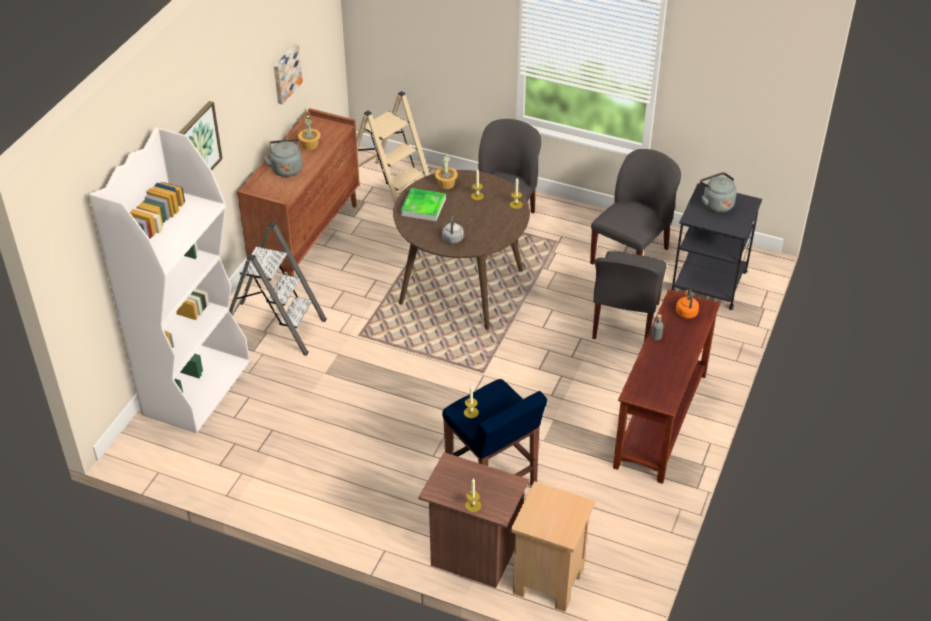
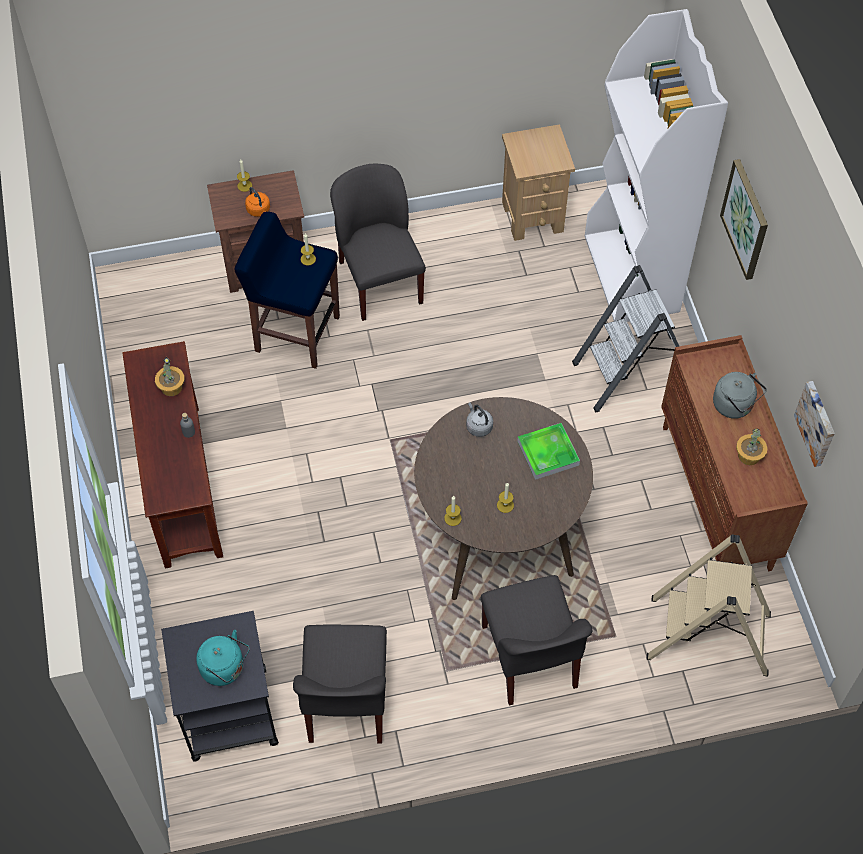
camera: 145 degrees right, 15 degrees up
(446, 184) = (554, 503): potted plant -> potted plant (171, 387)
(548, 579) = (191, 279): beige nightstand -> beige nightstand (533, 217)
(625, 322) = (291, 592): grey chair -> grey chair (379, 281)
(686, 312) = (175, 481): orange kettle -> orange kettle (259, 210)
(716, 204) = (225, 669): grey kettle -> turquoise kettle

